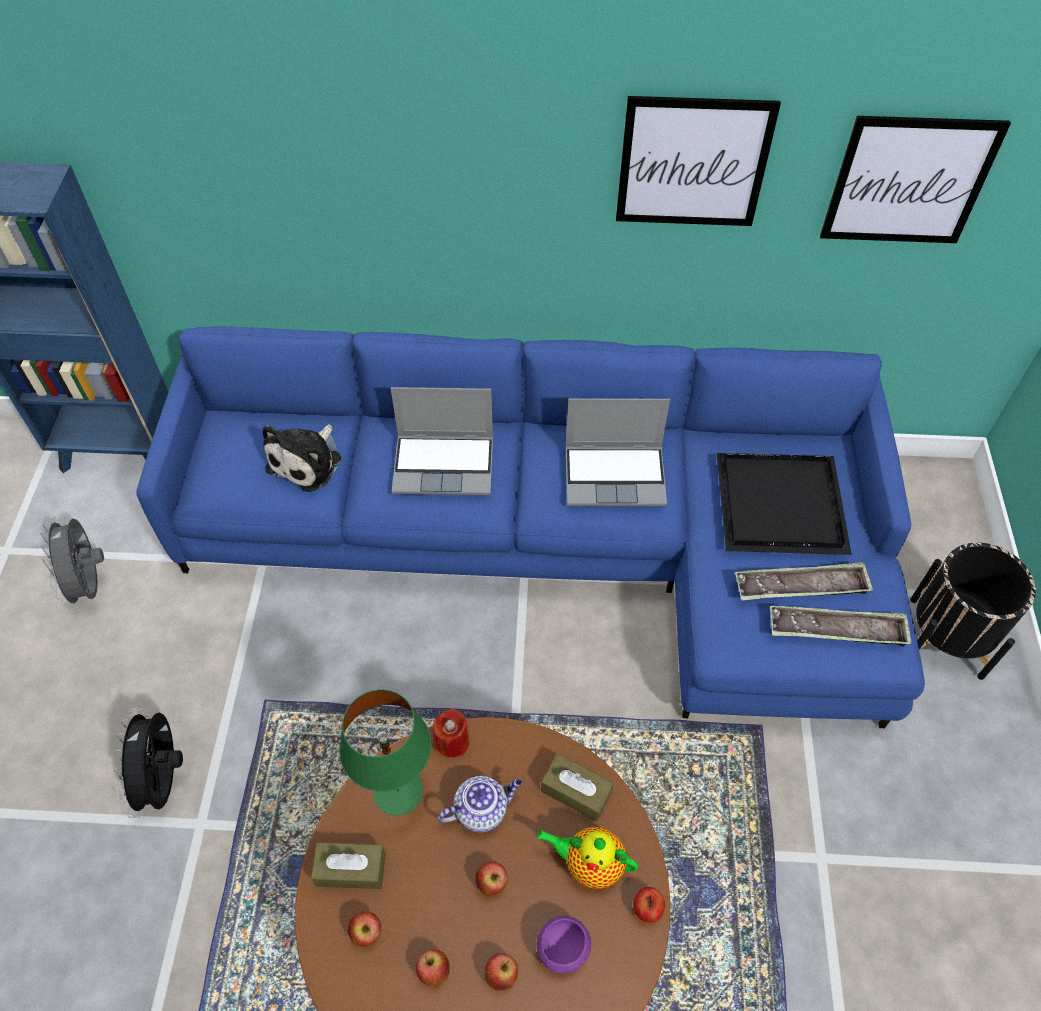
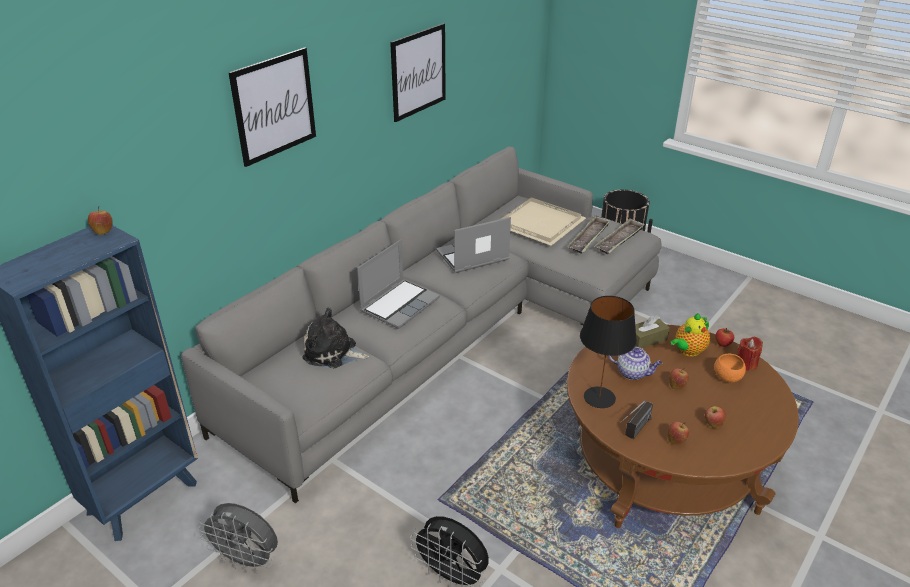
camera: 55 degrees left, 20 degrees down
(308, 461) = (333, 353): plush toy -> plush toy turned 135 degrees clockwise
(350, 869) = (634, 433): brown tissue box -> radio
(397, 792) = (599, 398): green table lamp -> black table lamp
(452, 741) = (585, 367): red candle -> red candle (746, 364)
(482, 809) = (633, 373): teapot -> teapot turned 105 degrees clockwise
(501, 975) = (729, 402): apple -> apple (103, 231)
(560, 541) = (451, 333): blue sofa -> grey sofa
(562, 949) = (727, 377): purple bowl -> orange bowl
(616, 476) = (472, 257): laptop -> laptop turned 150 degrees counterclockwise
(778, 507) = (540, 224): black tray -> beige tray
(909, 181) = (489, 49): picture -> picture (274, 106)

